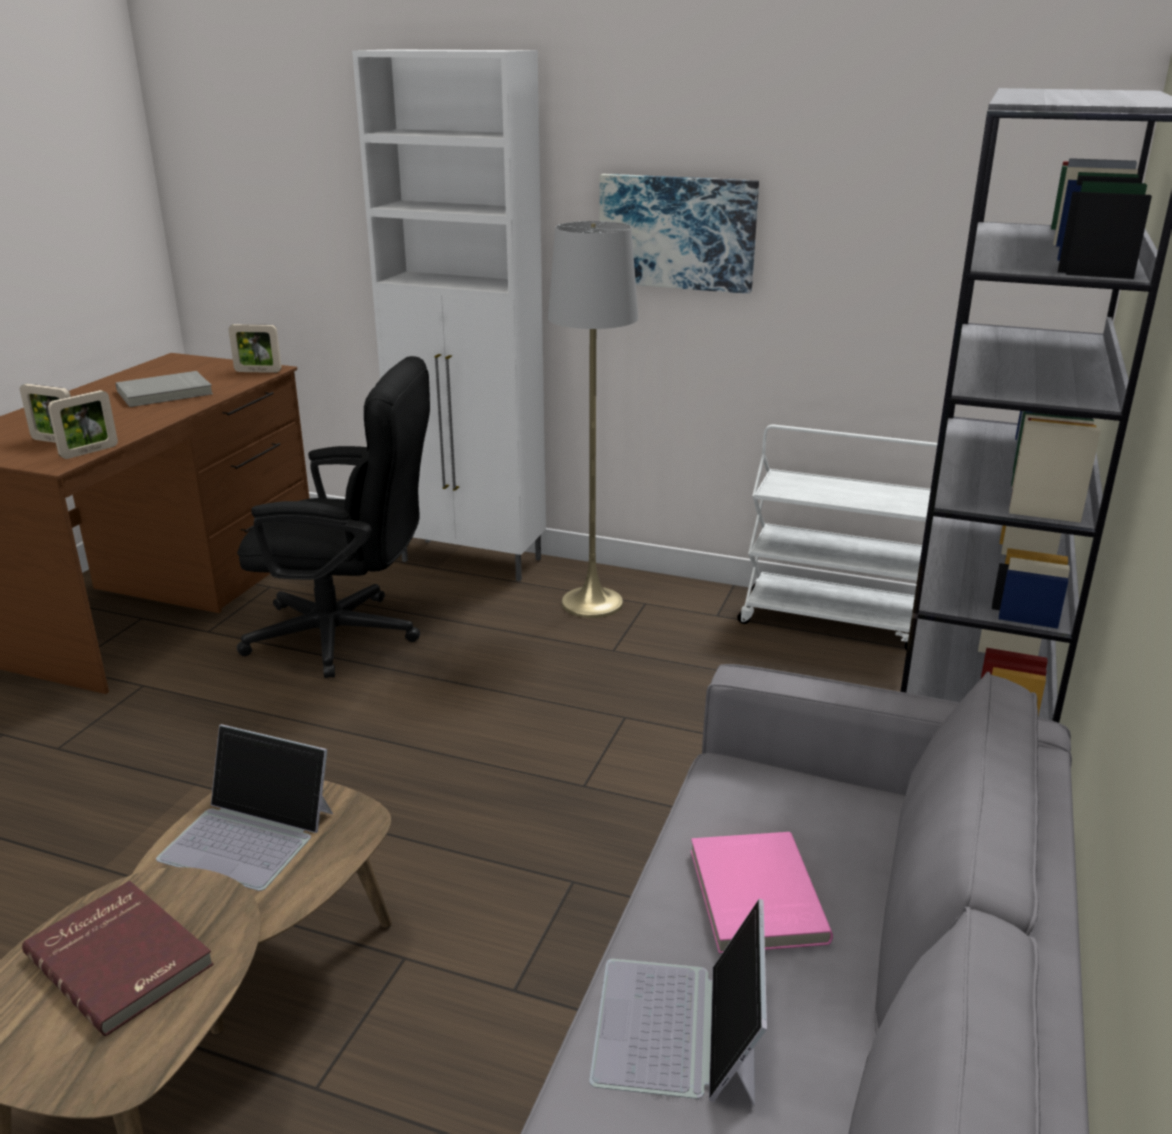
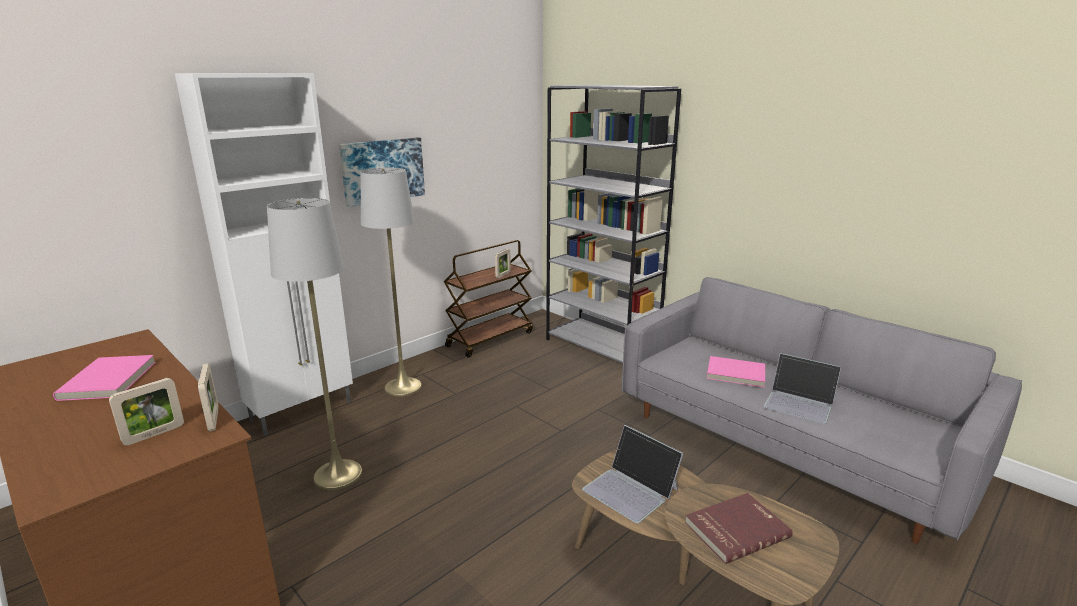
camera: 65 degrees left, 5 degrees down
(165, 393) = (110, 380): grey book -> pink book
(249, 834) = (631, 489): laptop -> laptop turned 90 degrees clockwise
(258, 371) = (131, 342): picture frame -> picture frame (503, 275)
(348, 636) = (338, 475): black office chair -> grey floor lamp
(834, 621) = (490, 339): white cart -> brown cart

